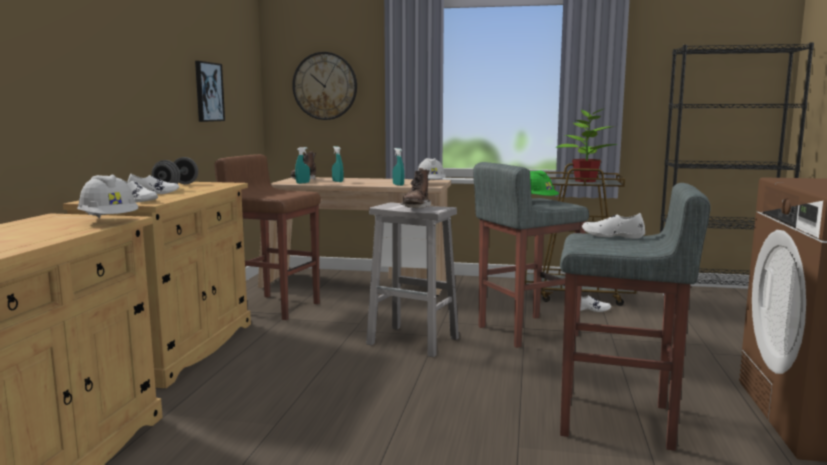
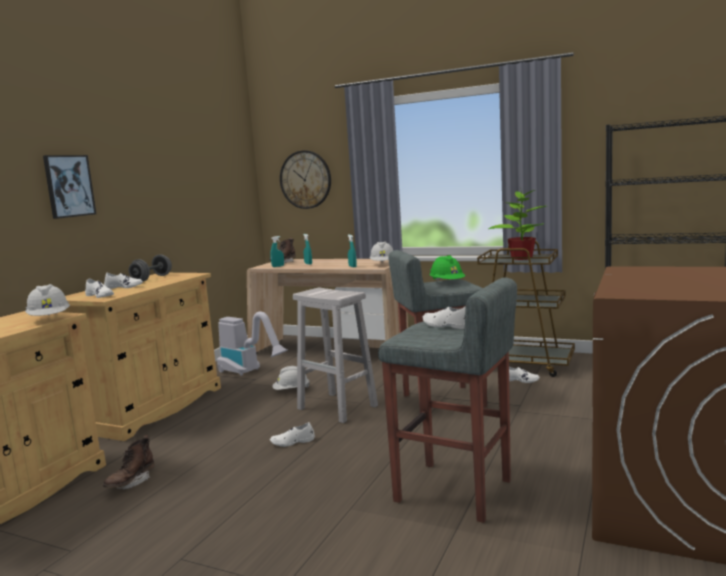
camera: 15 degrees right, 0 degrees up
(208, 92) = (196, 195): picture -> picture (69, 186)
(275, 307) = (250, 372): brown stool -> vacuum cleaner
(343, 325) = (291, 391): none -> white hard hat
(389, 379) = (292, 442): none -> white shoe
(416, 208) = (330, 293): brown boot -> brown boot (131, 483)

